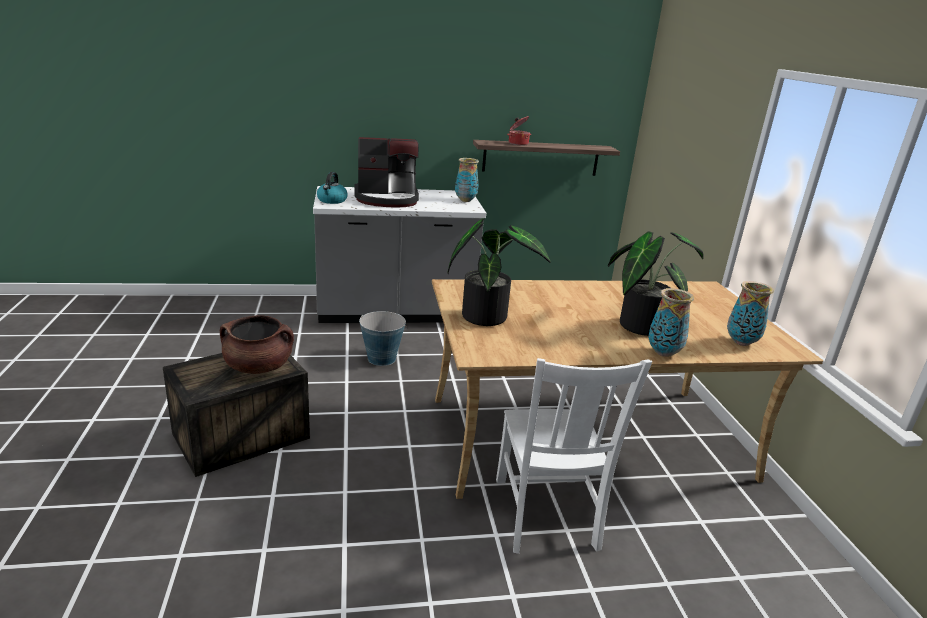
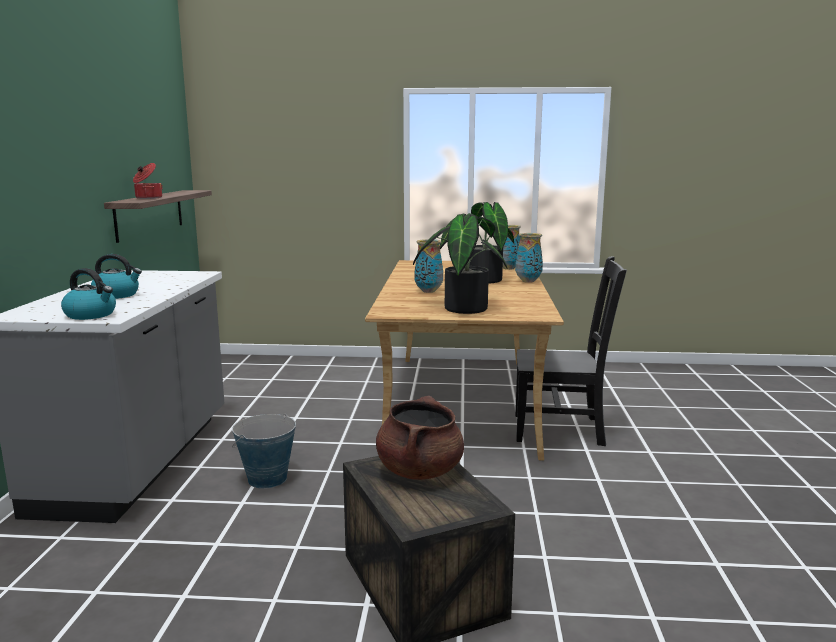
camera: 75 degrees left, 10 degrees down
(387, 199) = (117, 295): coffee machine -> kettle
(465, 200) = (163, 273): vase -> vase (428, 291)
(546, 516) = (562, 429): white chair -> black chair

